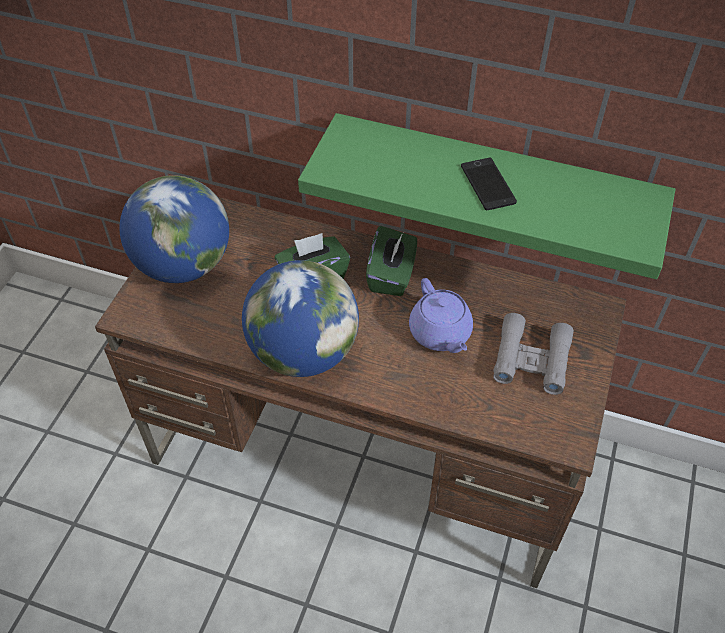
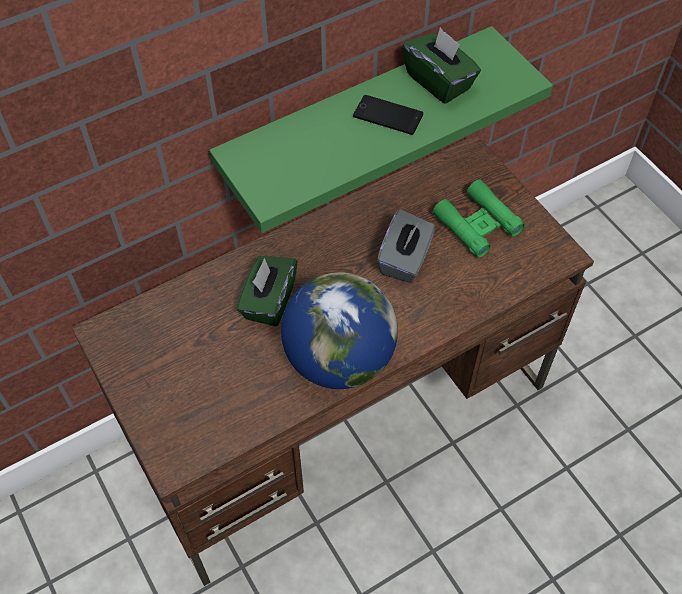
camera: 50 degrees left, 5 degrees up
(184, 265) = (160, 385): globe -> none
(391, 275) = (320, 250): green tissue box -> green tissue box (439, 81)
(440, 333) = (405, 259): purple teapot -> grey tissue box
(531, 359) = (477, 224): grey binoculars -> green binoculars

